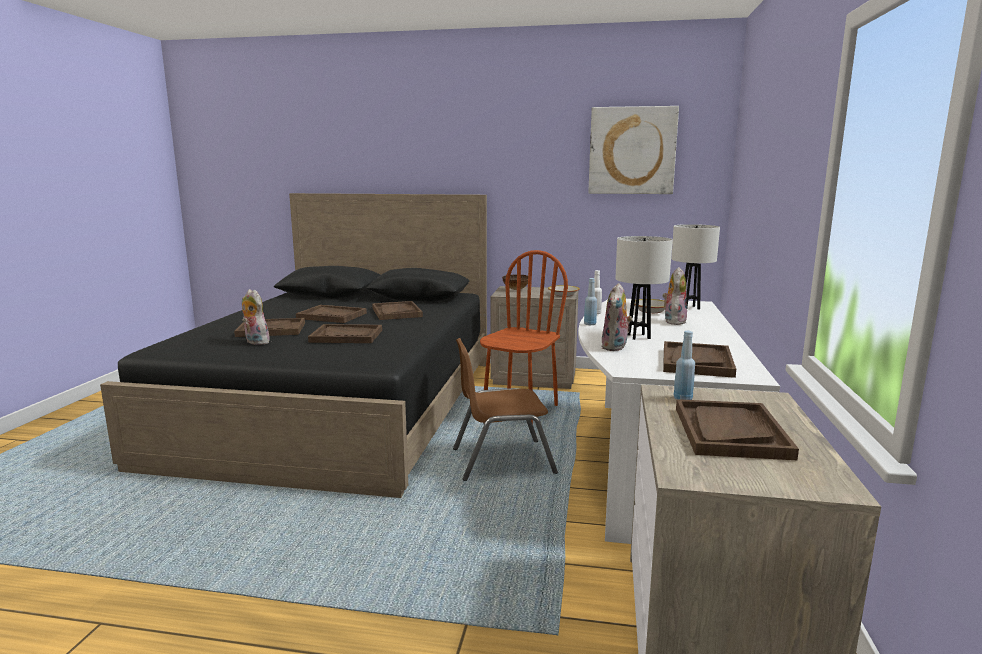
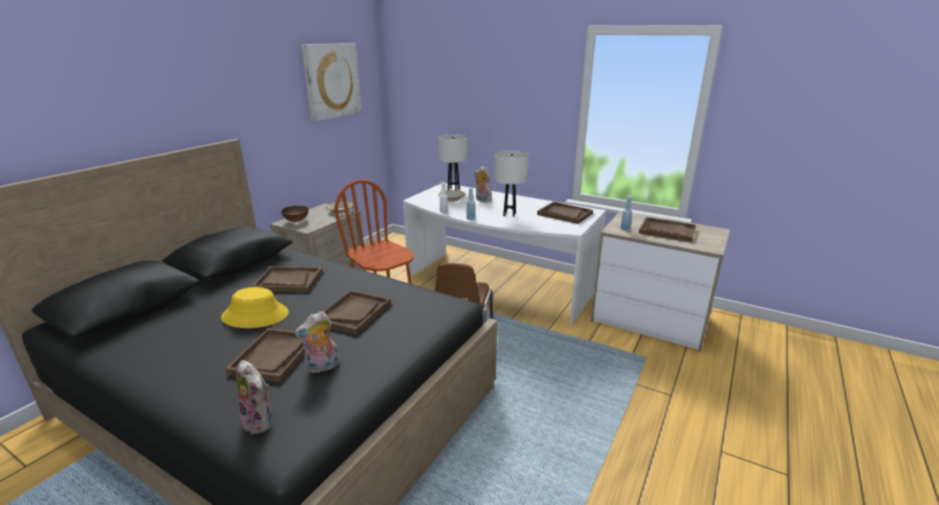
camera: 70 degrees left, 10 degrees up
(332, 316) = (255, 315): brown tray -> yellow hat
(615, 347) = (528, 223): plush toy -> plush toy (261, 422)

